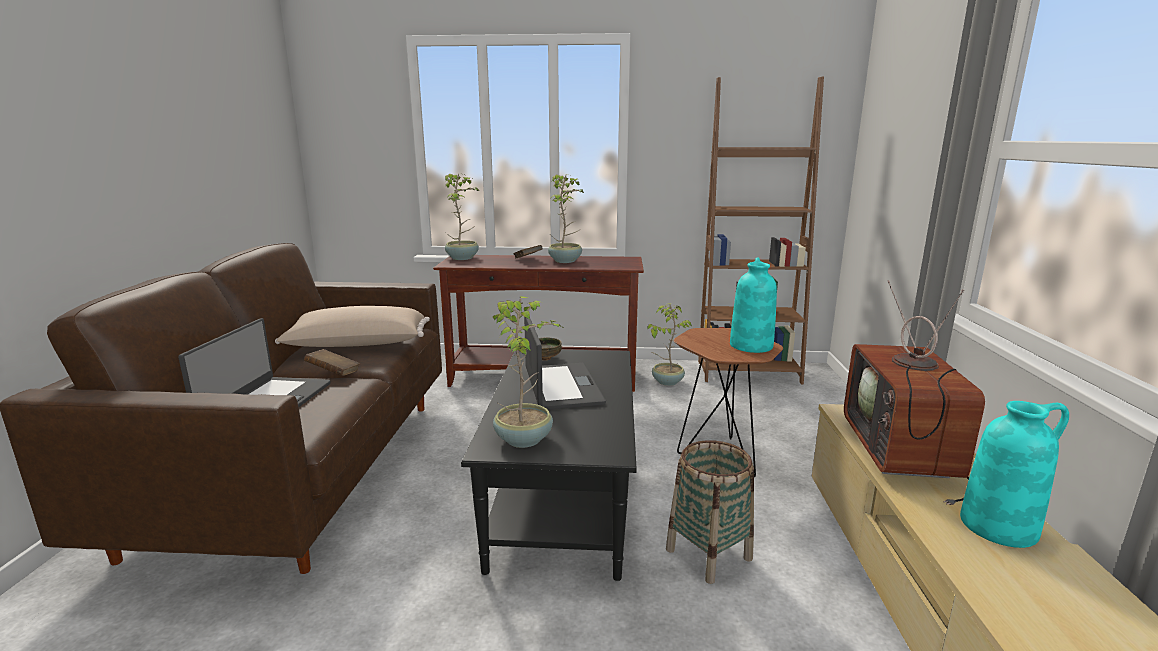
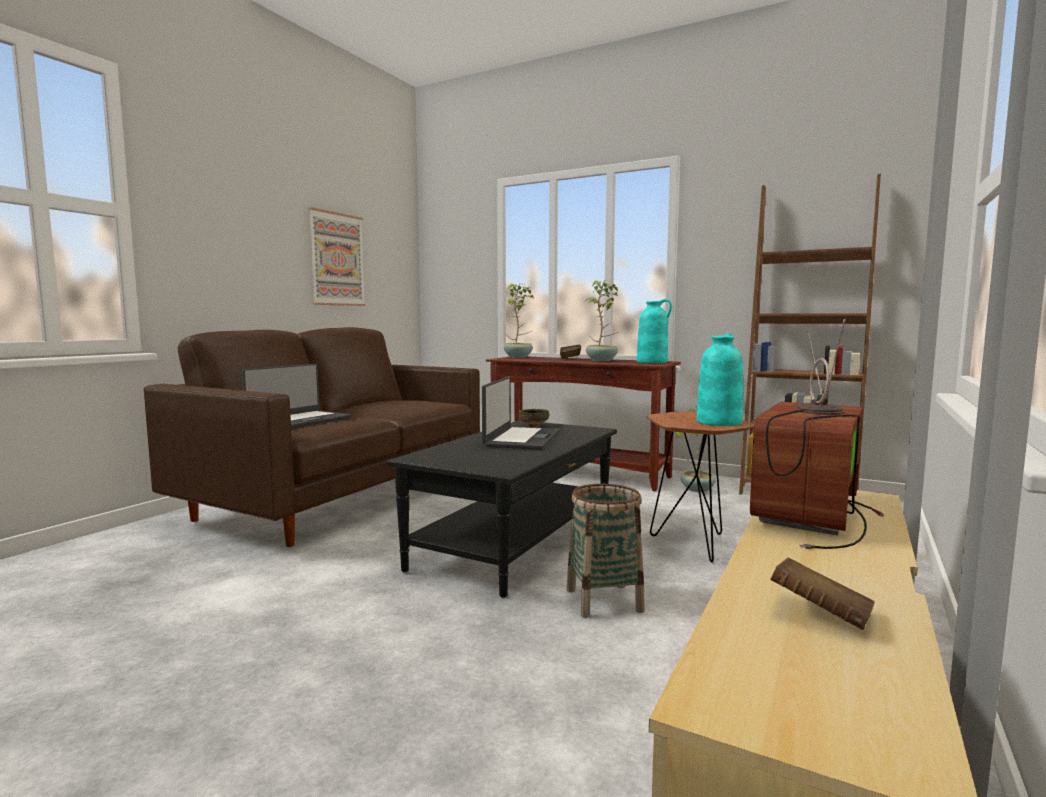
camera: 25 degrees right, 10 degrees down
(209, 146) = (337, 259): none -> picture
(334, 373) = (362, 415): brown book -> brown book (820, 615)
(357, 346) = (397, 405): beige pillow -> none
(524, 439) = (448, 456): potted plant -> none
(999, 526) = (839, 568): turquoise vase -> turquoise vase (652, 362)

